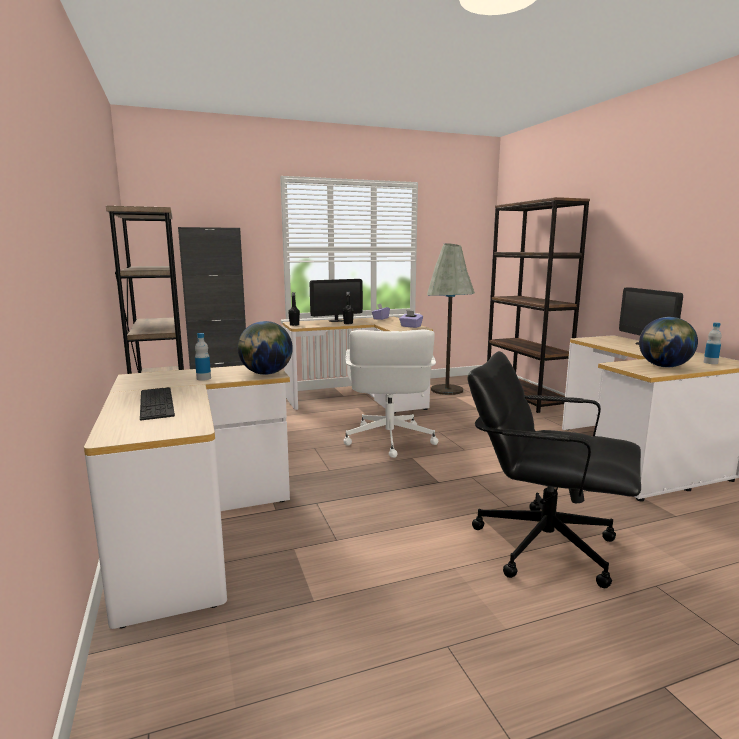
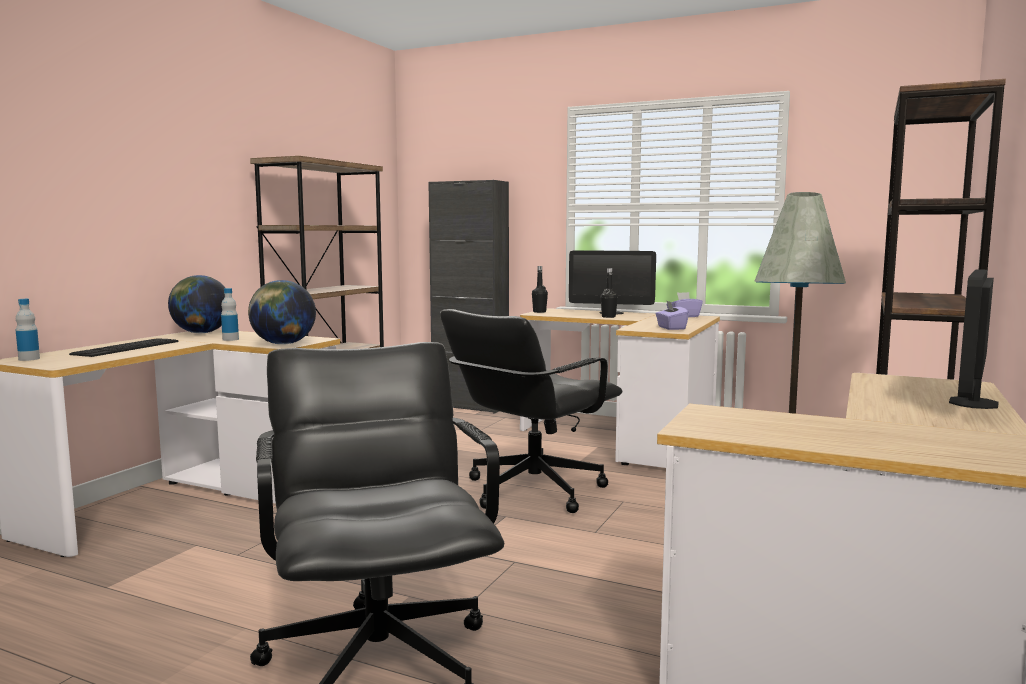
camera: 45 degrees right, 5 degrees down
(388, 440) = (532, 490): white office chair -> black office chair
(664, 366) = (780, 430): globe -> globe (201, 333)
(710, 362) = (936, 448): bottle -> bottle (29, 359)

